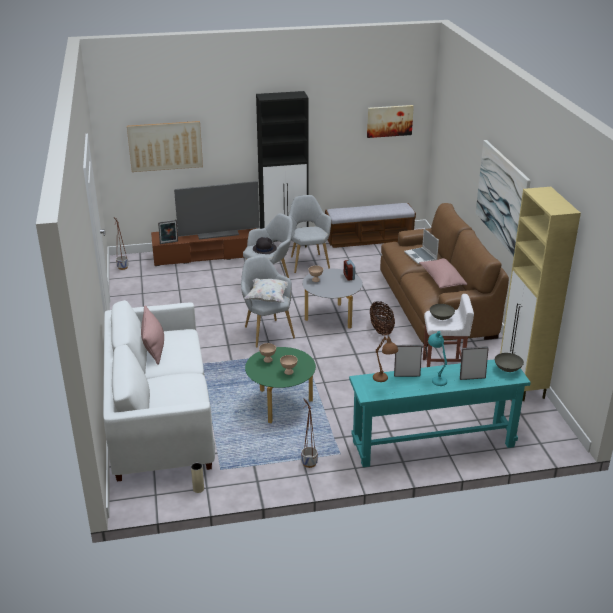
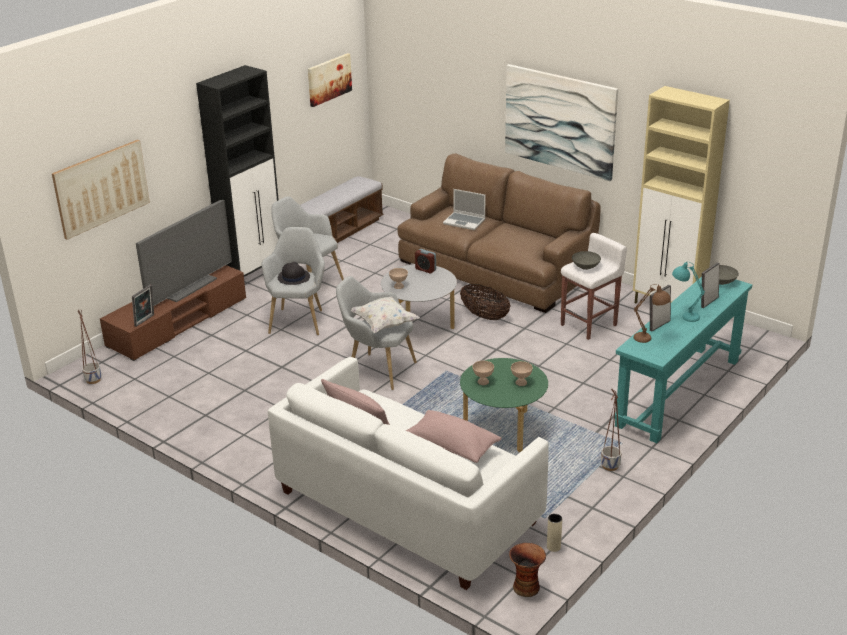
camera: 40 degrees left, 0 degrees up
(148, 501) = (526, 586): none -> vase
(441, 280) = (518, 236): pink pillow -> pink pillow (451, 446)

